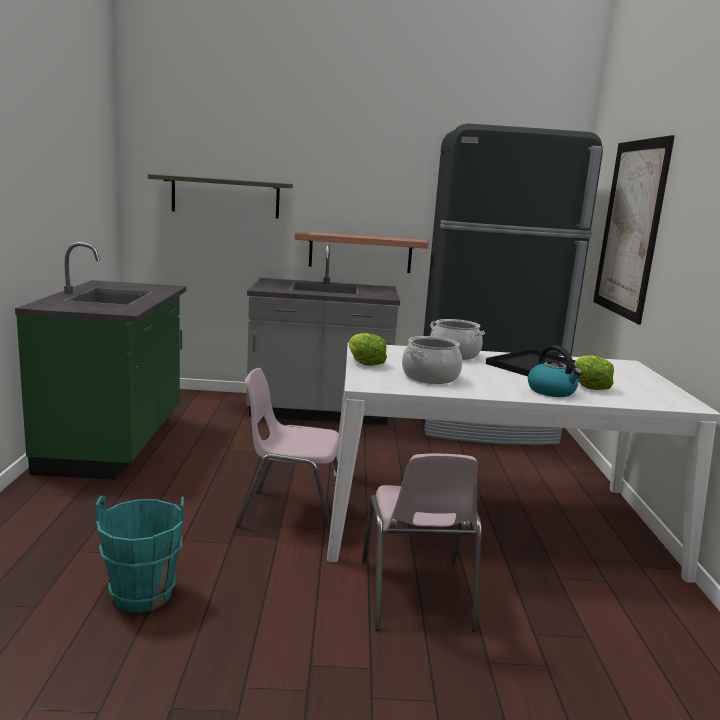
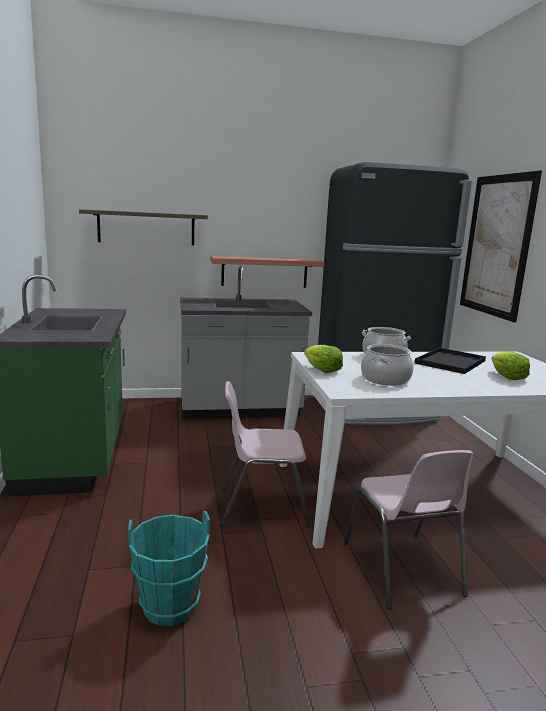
camera: 10 degrees left, 0 degrees up
(552, 391) = (486, 384): kettle -> none

